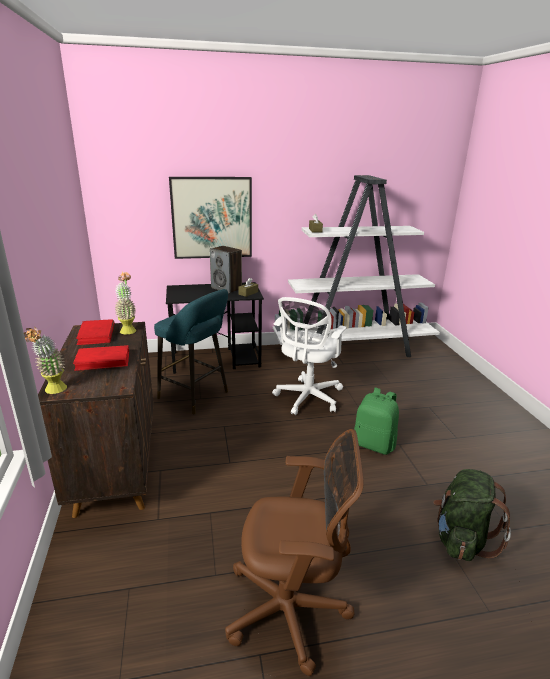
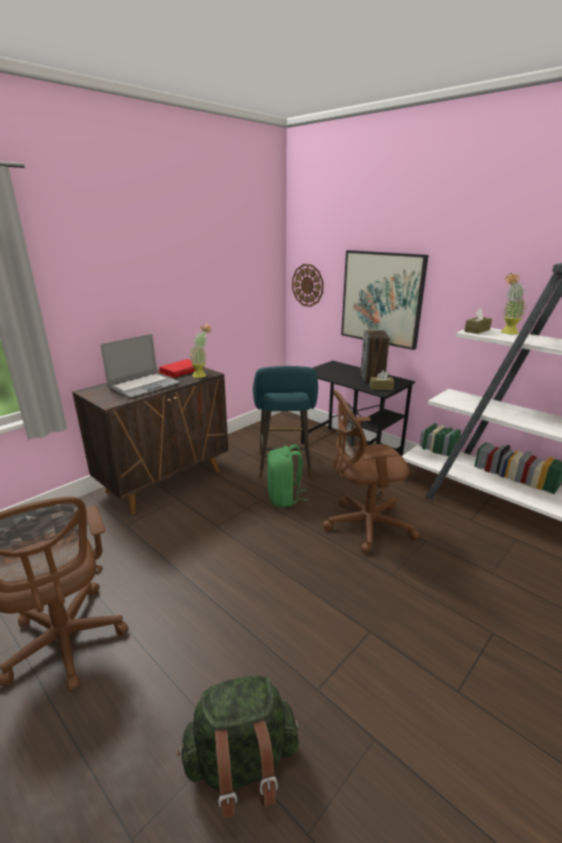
camera: 55 degrees right, 0 degrees up
(53, 391) = (88, 390): potted plant -> potted plant (506, 333)
(103, 360) = (144, 386): red book -> laptop
(120, 215) = (307, 285): none -> wall clock
(307, 399) = (364, 525): white office chair -> brown office chair
(374, 444) = (344, 609): green backpack -> green backpack (284, 497)

